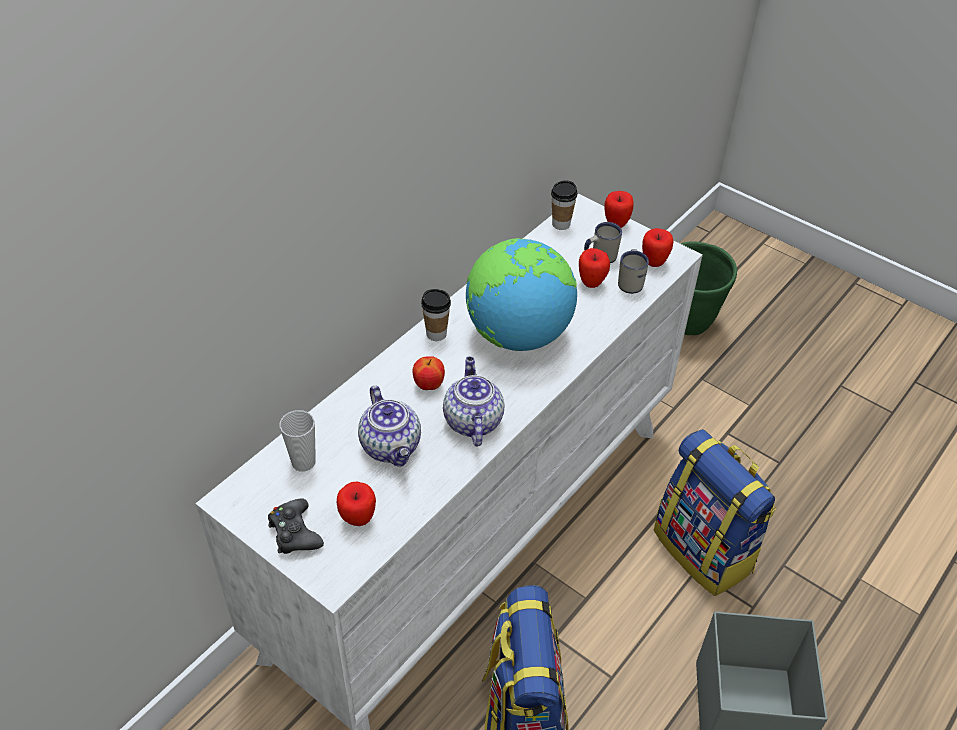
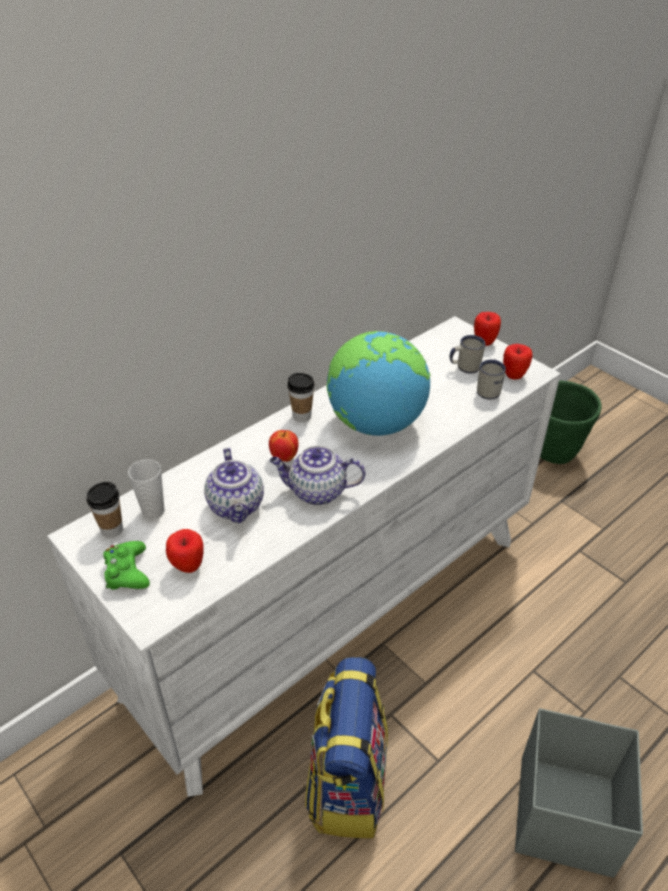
camera: 10 degrees right, 5 degrees down
(295, 533) = (127, 572): black game controller -> green game controller
(472, 421) = (316, 492): teapot -> teapot turned 90 degrees counterclockwise
(561, 224) = (434, 338): cup -> cup (112, 529)
(591, 282) = (452, 387): apple -> none
(705, 550) = (544, 653): backpack -> none

